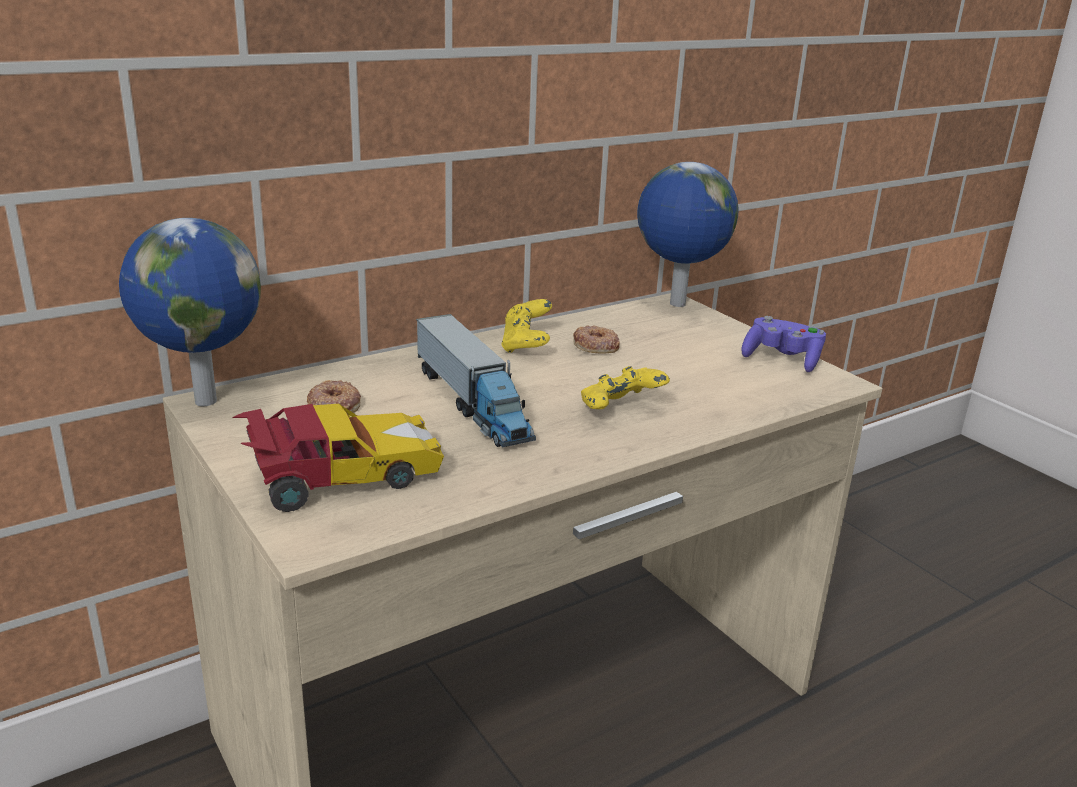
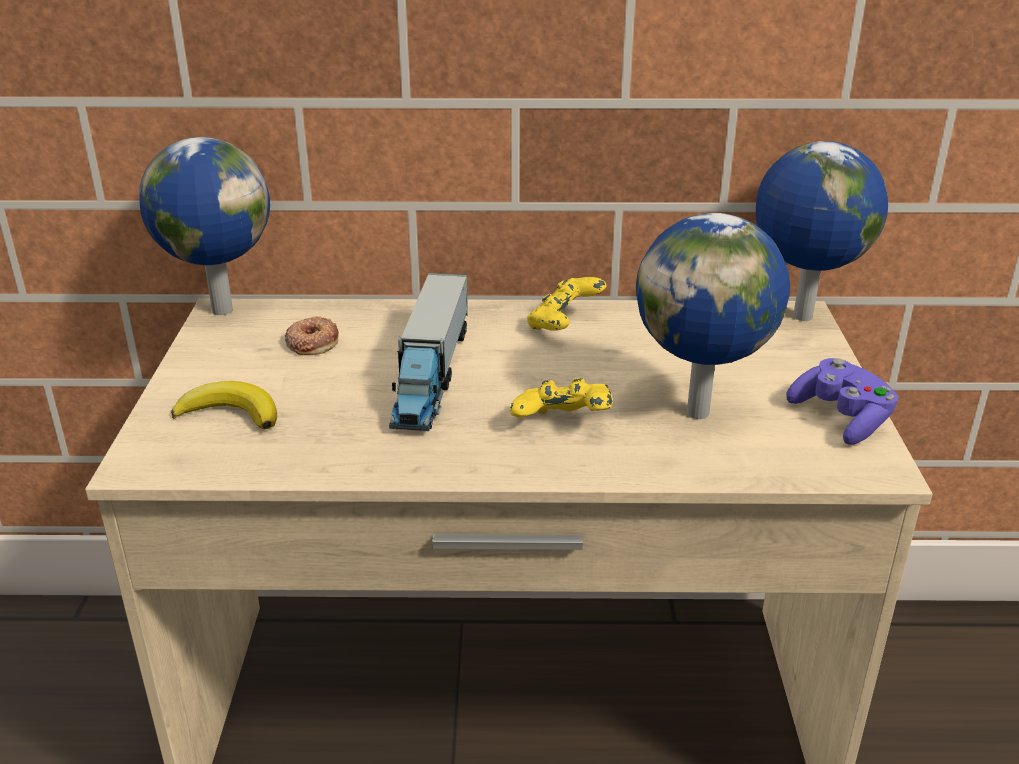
camera: 35 degrees right, 5 degrees up
(339, 477) = (230, 413): toy car -> banana
(595, 346) = (636, 344): donut -> none
(696, 377) = (701, 412): none -> globe

